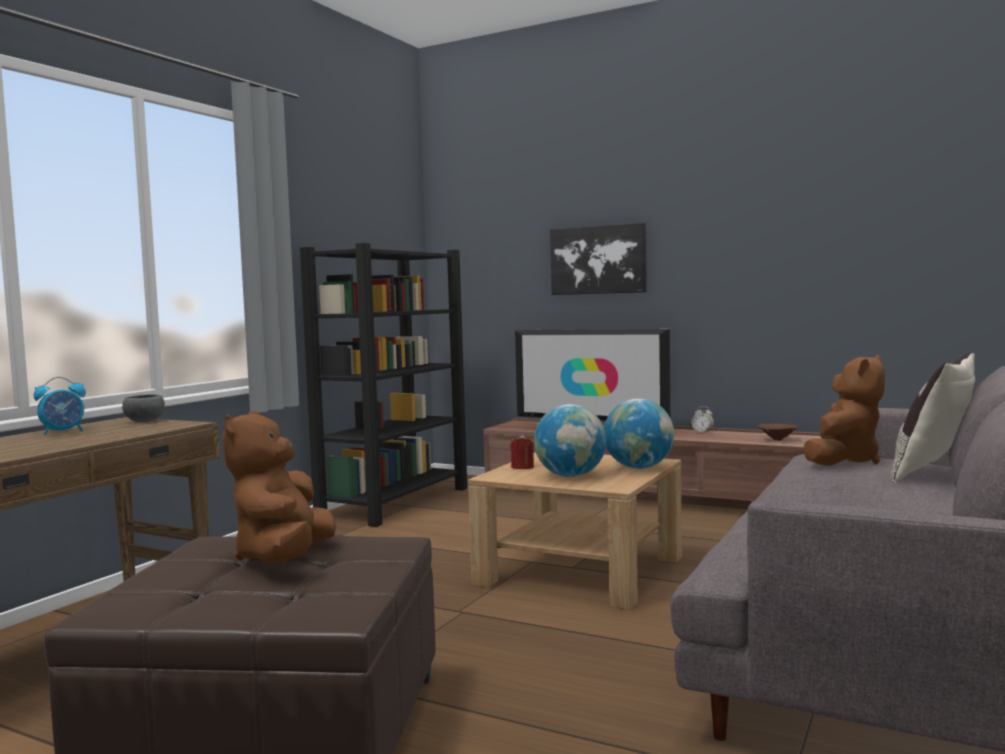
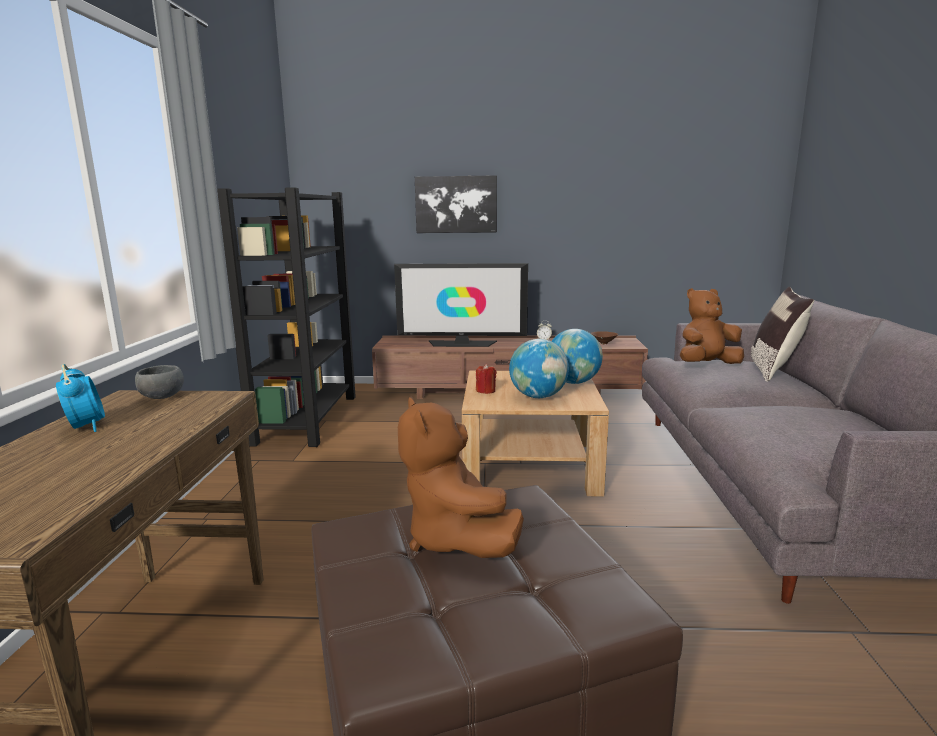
camera: 25 degrees left, 10 degrees up
(63, 432) = (86, 427): alarm clock -> alarm clock turned 60 degrees counterclockwise
(843, 461) = (706, 365): brown plush toy -> brown plush toy turned 120 degrees counterclockwise

